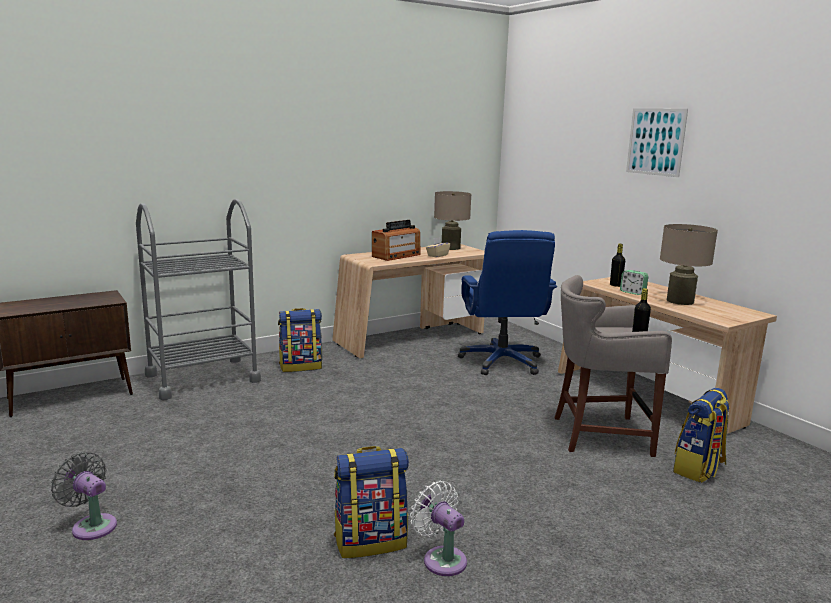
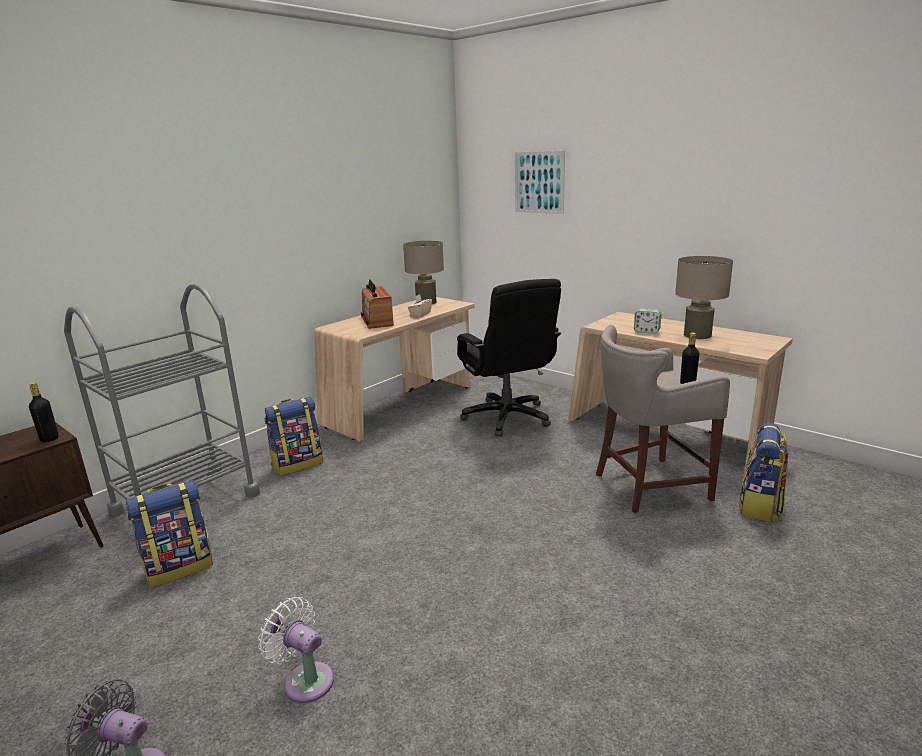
camera: 15 degrees left, 5 degrees up
(371, 541) = (501, 690): backpack -> backpack (179, 567)
(396, 255) = (377, 320): radio -> radio turned 135 degrees clockwise
(441, 559) = (590, 692): white fan -> white fan (305, 680)
(502, 362) = (507, 417): blue office chair -> black office chair
(615, 285) = (623, 325): black bottle -> black bottle (49, 439)
(655, 141) = (644, 171): picture -> picture (539, 182)

